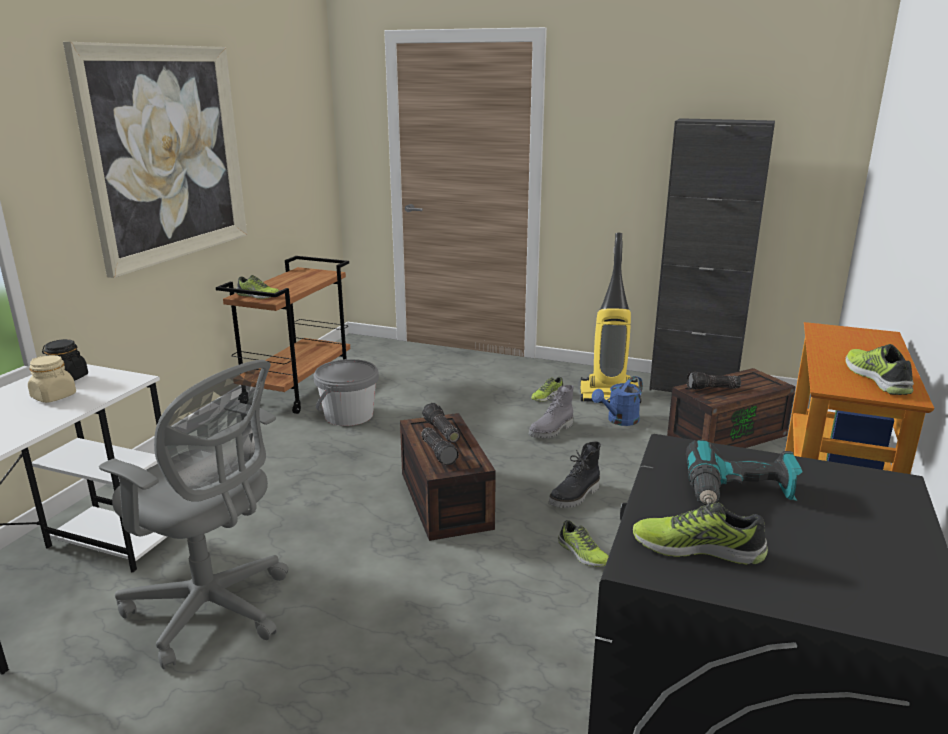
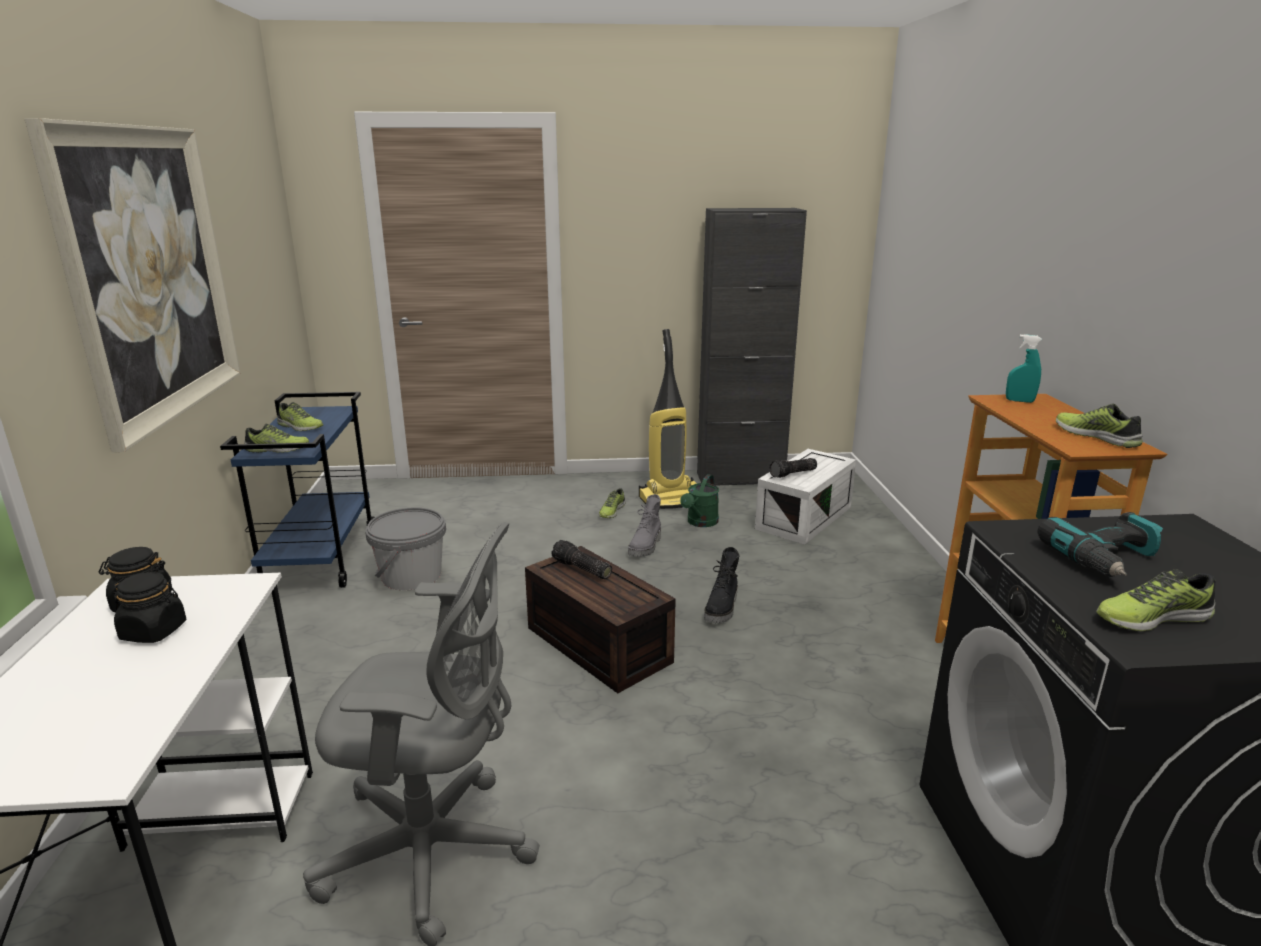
camera: 25 degrees left, 0 degrees up
(54, 396) = (154, 631): beige jar -> black jar
(297, 389) = (320, 558): brown cart -> blue cart
(439, 453) = (602, 593): flashlight -> none
(582, 553) = (774, 663): shoe -> shoe (299, 427)
(619, 421) = (700, 523): blue watering can -> green watering can
(727, 435) = (803, 517): brown storage box -> white storage box
(852, 334) = (1019, 401): none -> turquoise spray bottle

